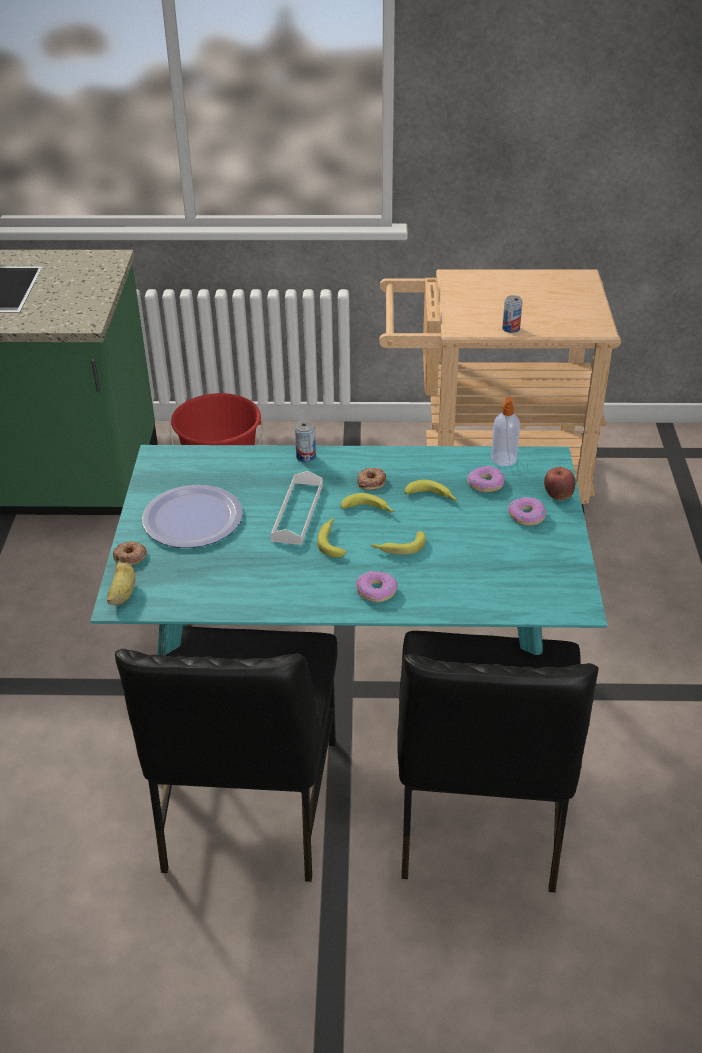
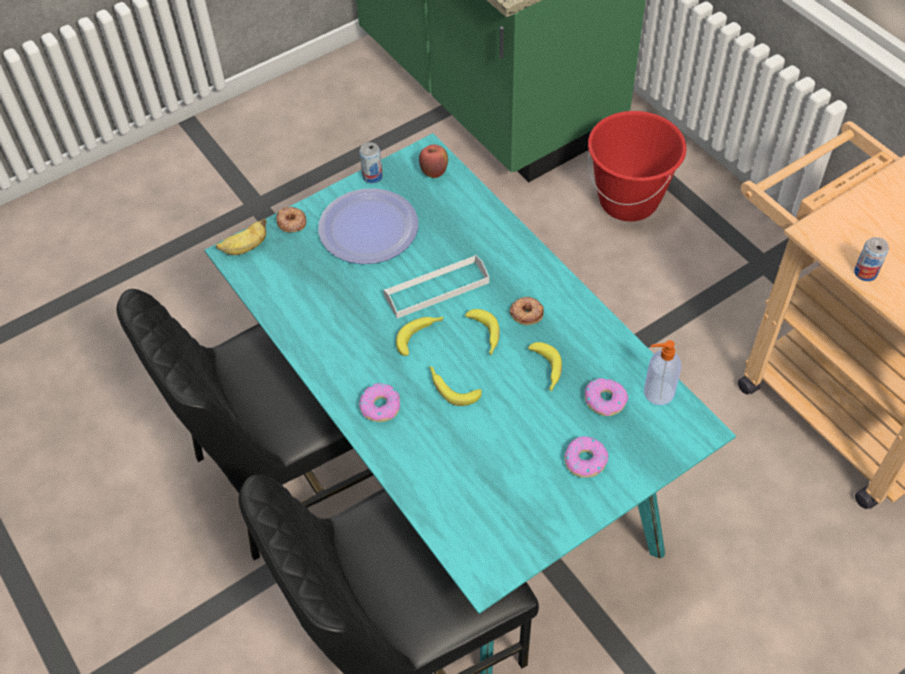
camera: 55 degrees right, 15 degrees up
(306, 457) = (518, 246): can -> can (372, 176)
(558, 496) = (641, 469): apple -> apple (434, 172)

